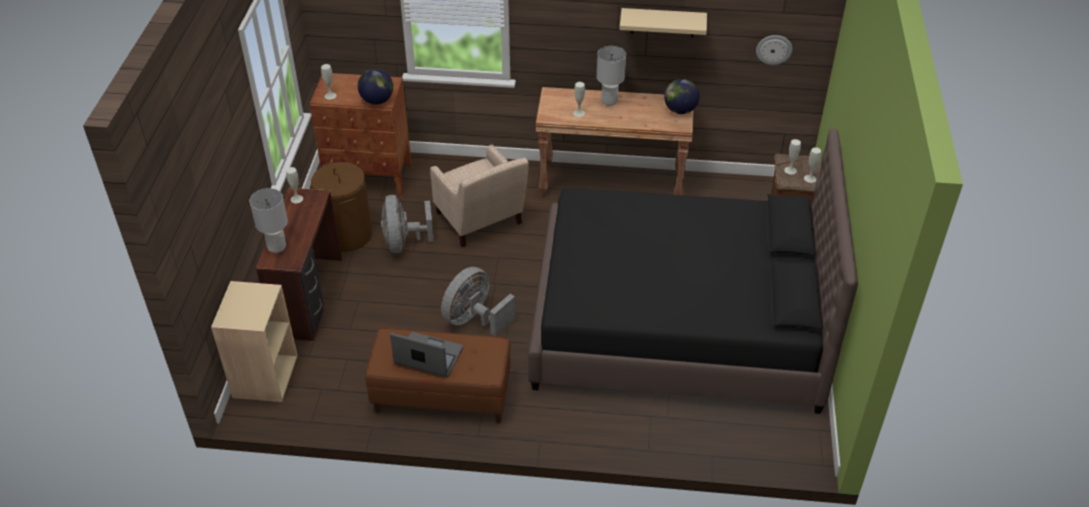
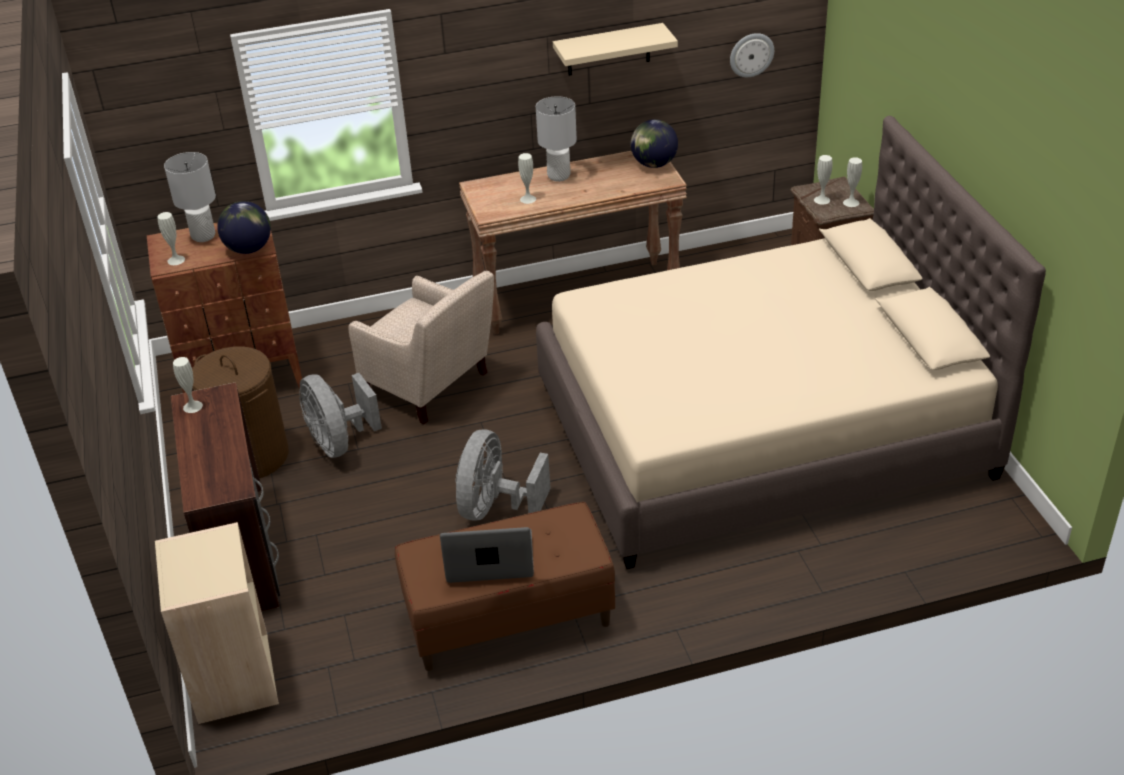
camera: 20 degrees left, 5 degrees down
(277, 248) = (201, 477): grey table lamp -> grey table lamp (203, 237)
(677, 323) = (761, 429): black bed -> beige bed

